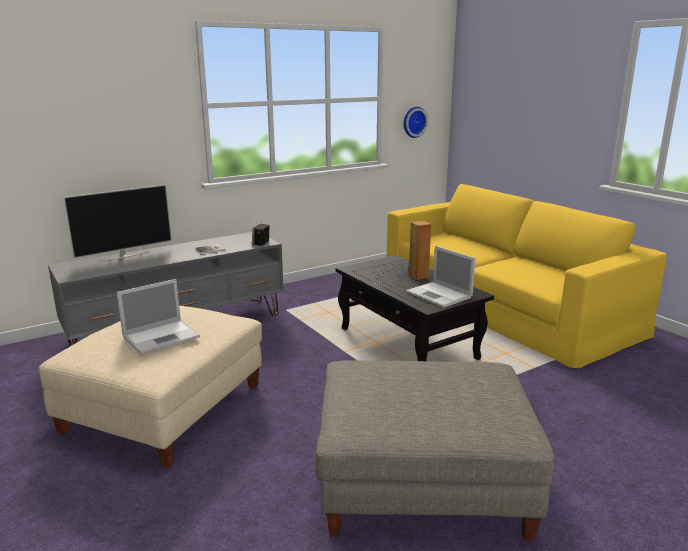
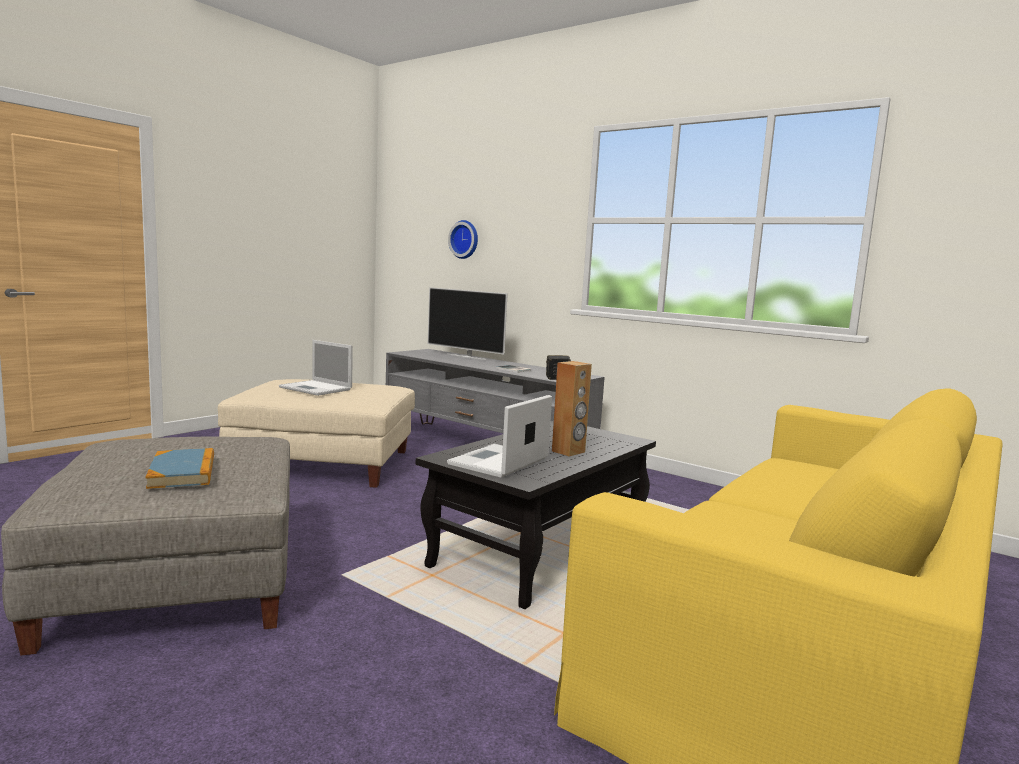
camera: 70 degrees right, 10 degrees down
(413, 122) = (955, 268): wall clock -> wall clock (465, 239)
(459, 388) = (182, 472): none -> book

